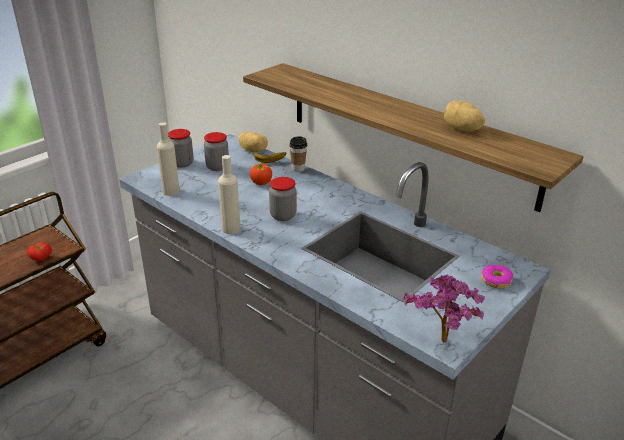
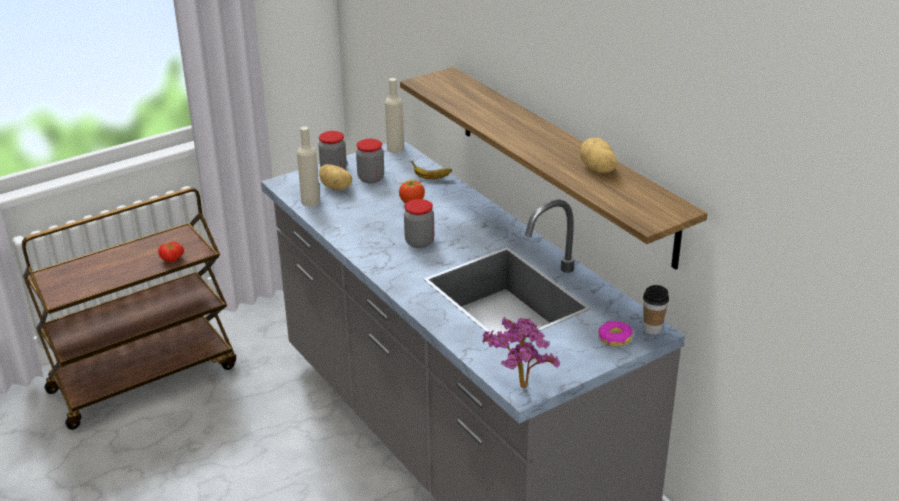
camera: 15 degrees right, 0 degrees up
(231, 229) = (358, 250): beige bottle -> beige bottle (395, 149)
(253, 150) = (419, 162): potato -> potato (336, 187)
(298, 169) = (461, 190): cup -> cup (652, 329)

